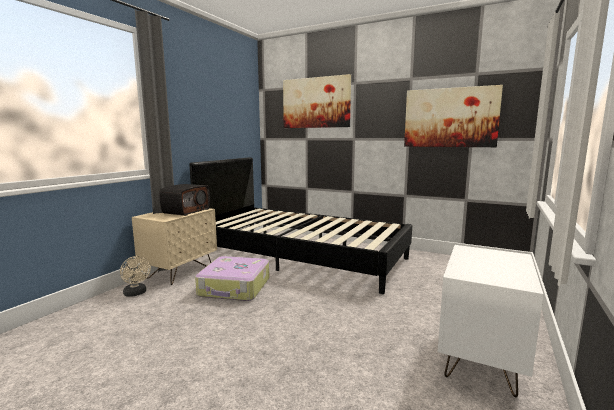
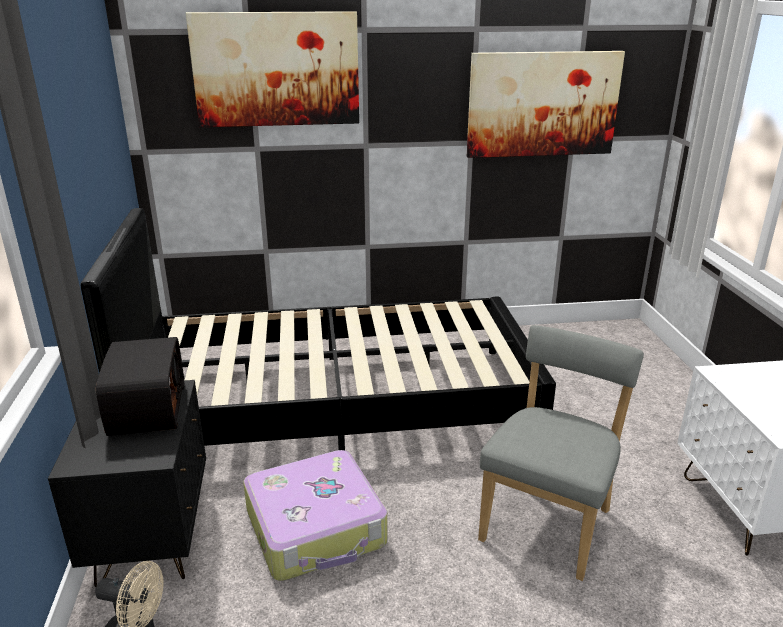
camera: 35 degrees left, 15 degrees up
(180, 272) = (152, 538): beige nightstand -> black nightstand
(339, 320) = (549, 521): none -> grey chair

